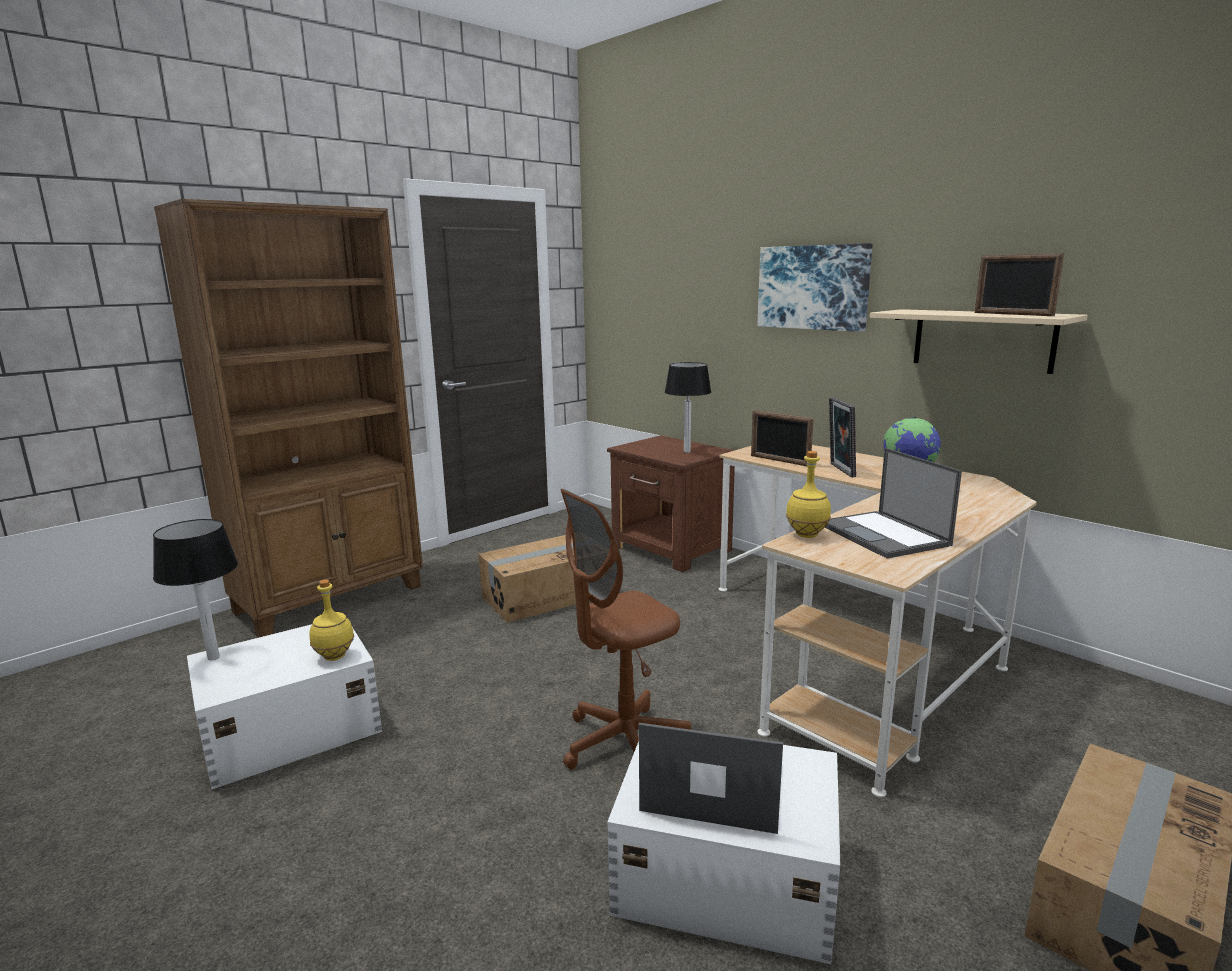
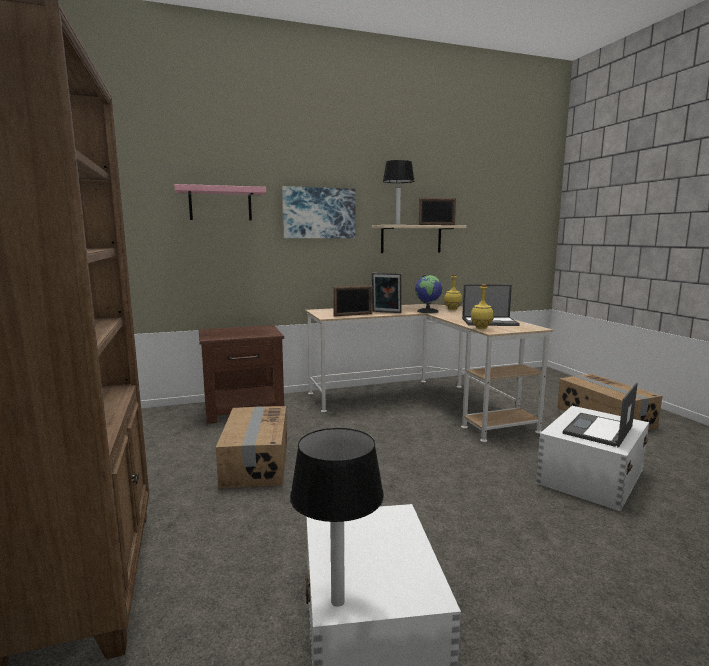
camera: 65 degrees left, 5 degrees down
(334, 657) = (394, 521): yellow bottle -> yellow bottle (452, 309)
(624, 743) = (476, 476): brown office chair -> none
(687, 451) = (255, 330): table lamp -> table lamp (398, 224)
(694, 276) = (220, 204): none -> pink shelf

